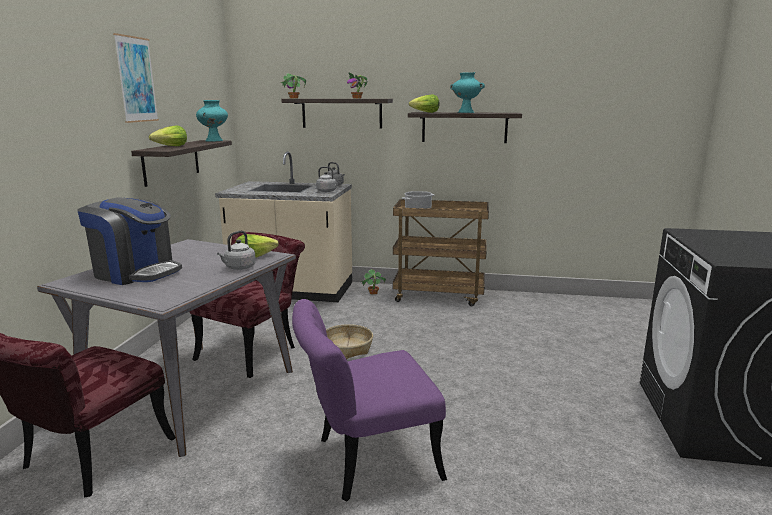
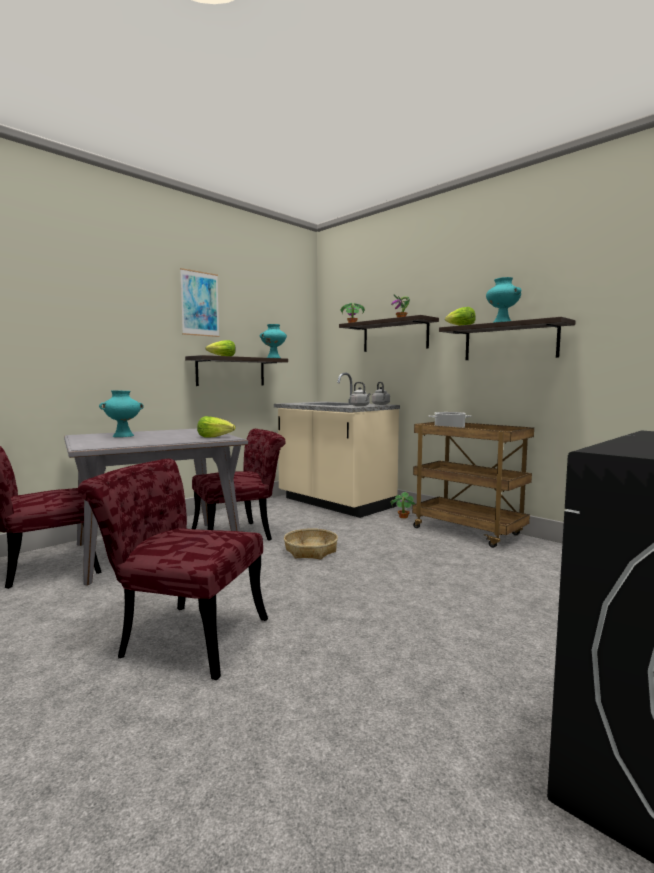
camera: 35 degrees right, 10 degrees down
(136, 272) = (123, 436): coffee machine -> turquoise vase
(239, 268) = (184, 440): grey kettle -> none
(365, 461) = (182, 636): purple chair -> red chair

